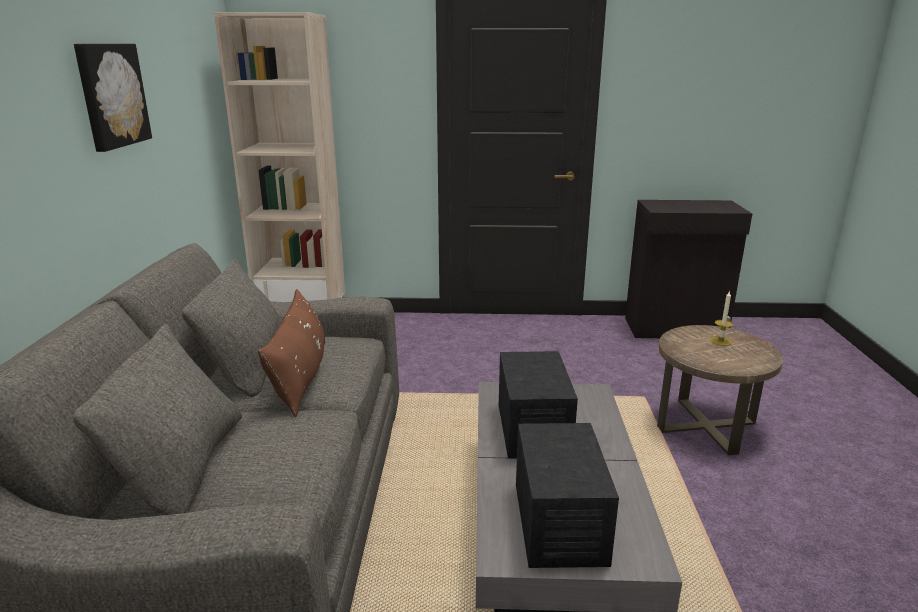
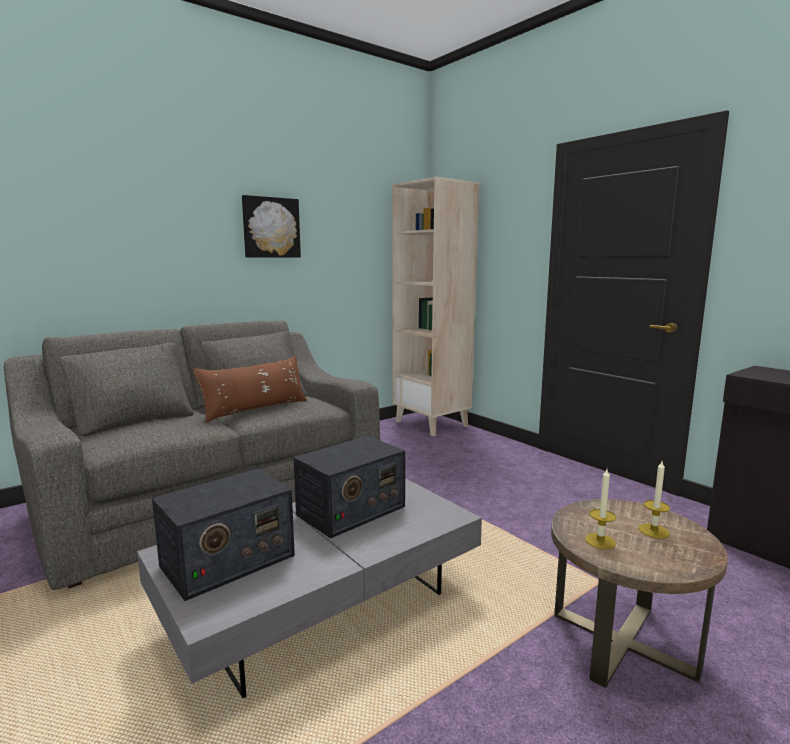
camera: 50 degrees right, 10 degrees down
(719, 360) = (600, 541): none -> candle

